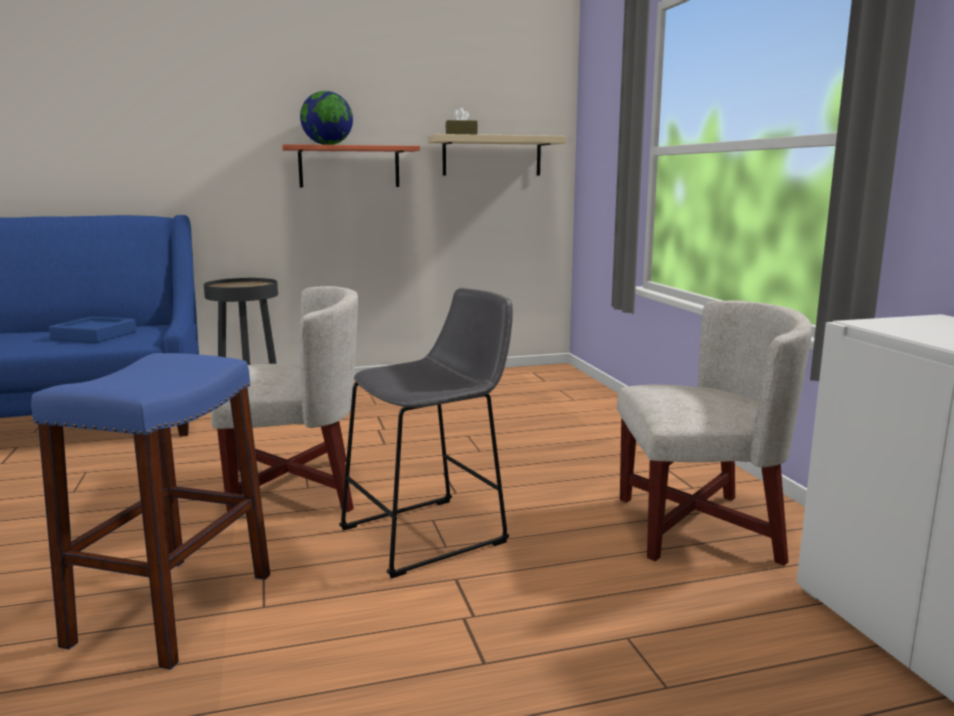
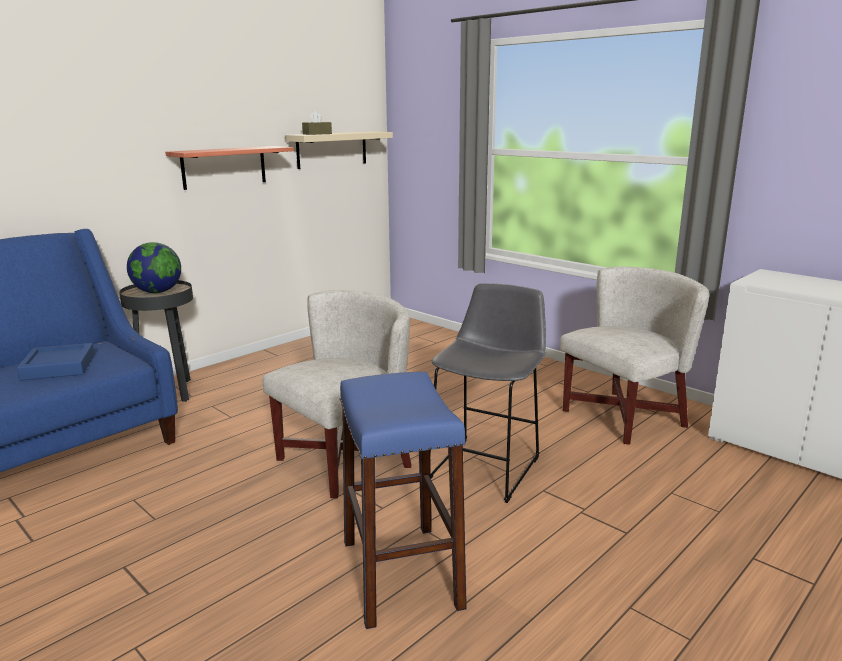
camera: 30 degrees left, 5 degrees up
(327, 145) = (214, 150): globe -> globe (157, 292)

